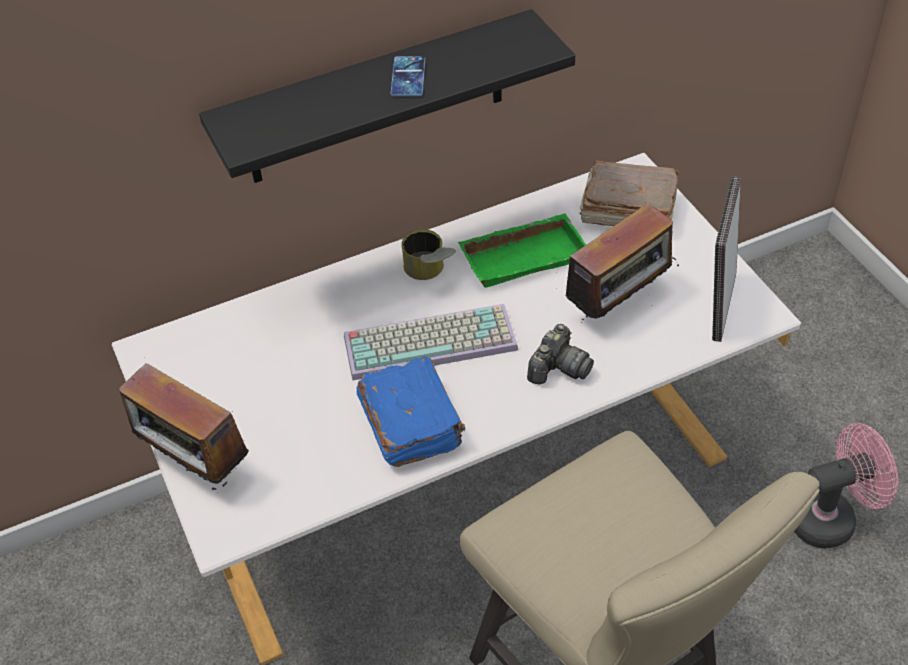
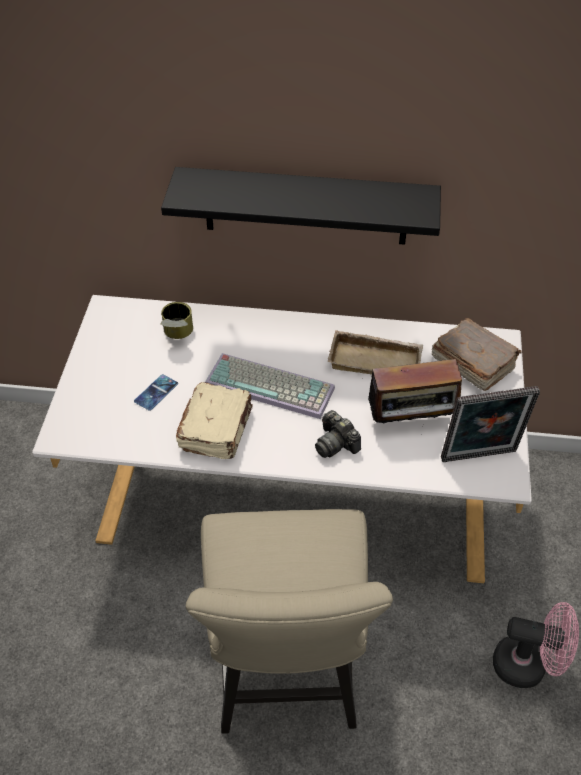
camera: 30 degrees right, 0 degrees up
(195, 465) = (78, 389): radio -> none
(408, 77) = (317, 197): phone -> phone (156, 392)
(411, 423) = (217, 429): blue book -> beige book
(430, 273) = (306, 342): can -> can (177, 335)
(524, 255) = (376, 360): green tray -> beige tray
(558, 368) = (336, 444): camera -> camera turned 75 degrees clockwise
(717, 305) = (480, 458): picture frame -> picture frame turned 150 degrees counterclockwise

